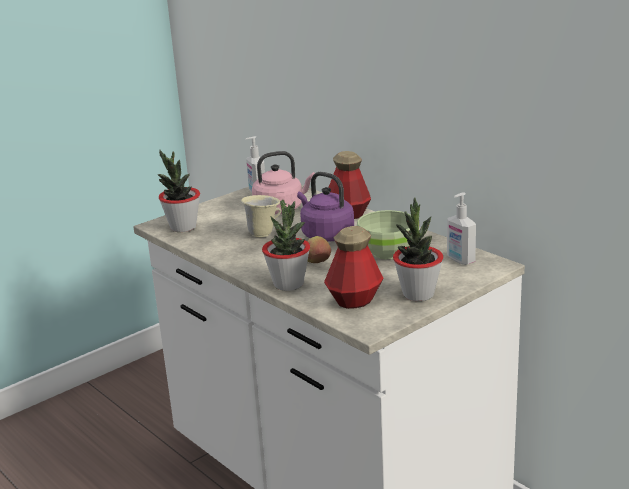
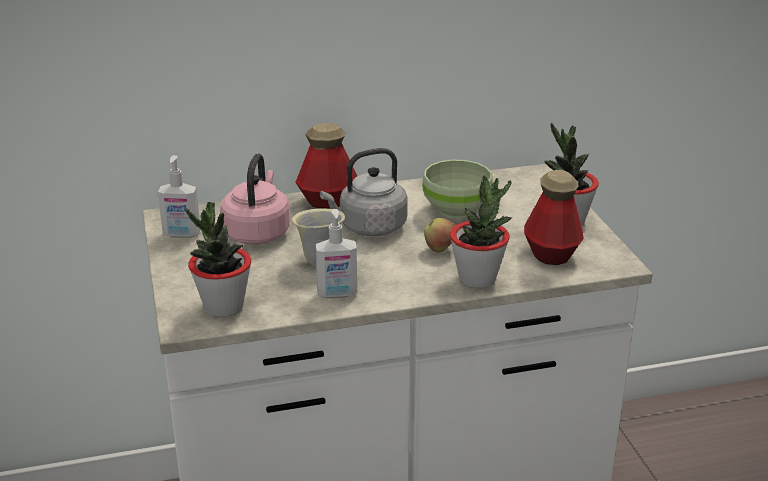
camera: 65 degrees left, 5 degrees up
(325, 235) = (369, 227): purple kettle -> grey kettle
(460, 260) = (512, 184): soap dispenser -> soap dispenser (337, 294)

